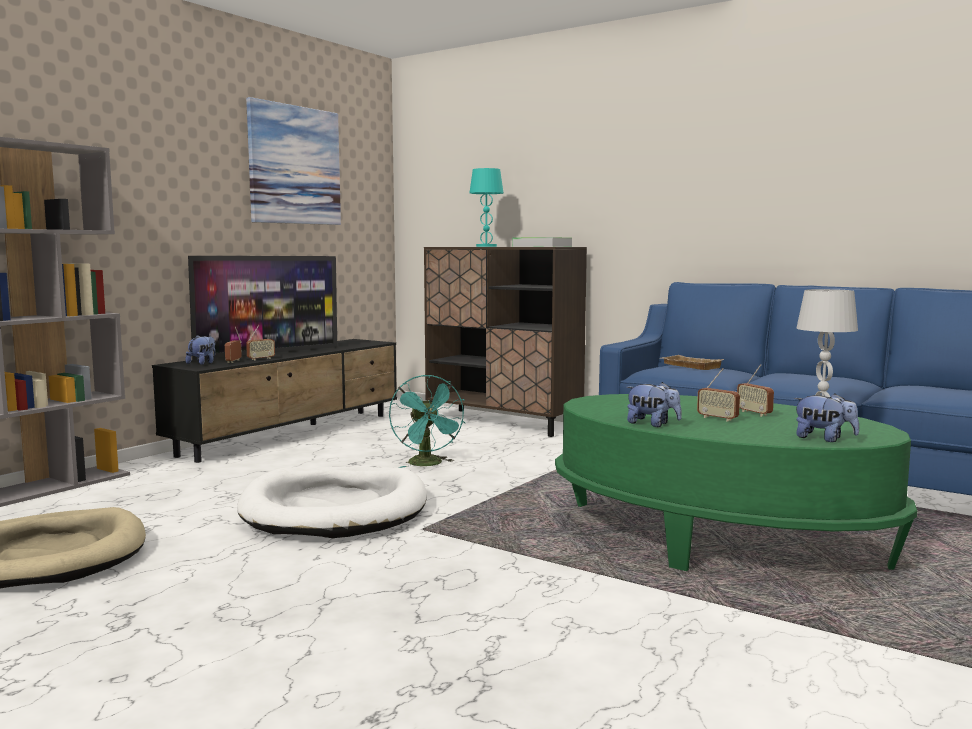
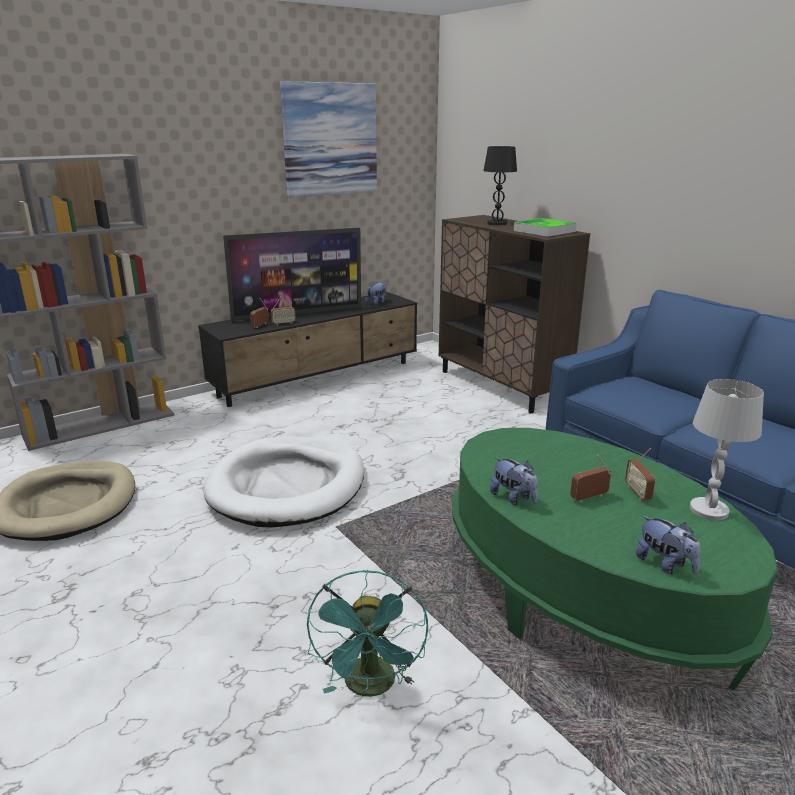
camera: 20 degrees right, 15 degrees up
(202, 363) = (235, 327): plush toy -> plush toy (377, 303)
(428, 464) = (398, 437): turquoise fan -> turquoise fan (371, 687)
(486, 246) = (497, 223): turquoise table lamp -> black table lamp
(689, 366) = (643, 389): beige tray -> none
(717, 418) = (589, 497): radio -> radio turned 90 degrees clockwise

